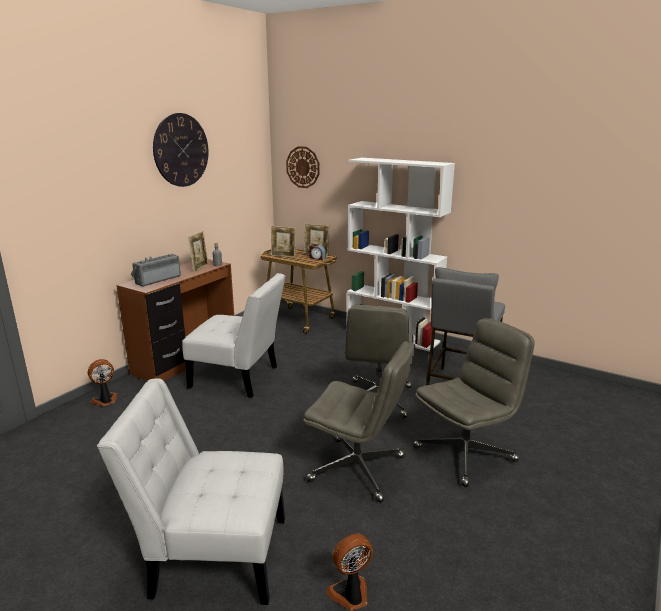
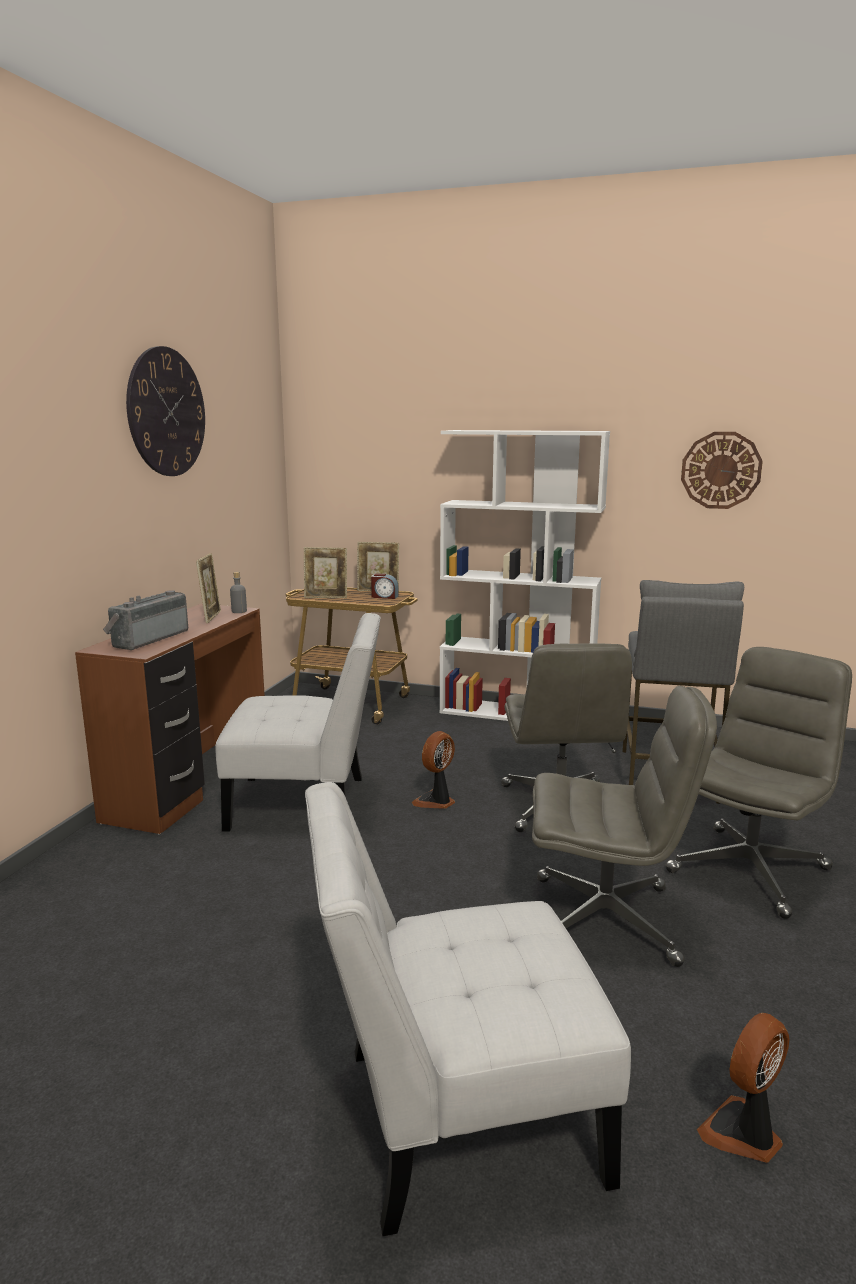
camera: 15 degrees left, 5 degrees down
(105, 401) = (73, 875): fan -> fan (436, 801)
(303, 167) = (345, 451): wall clock -> wall clock (721, 470)

